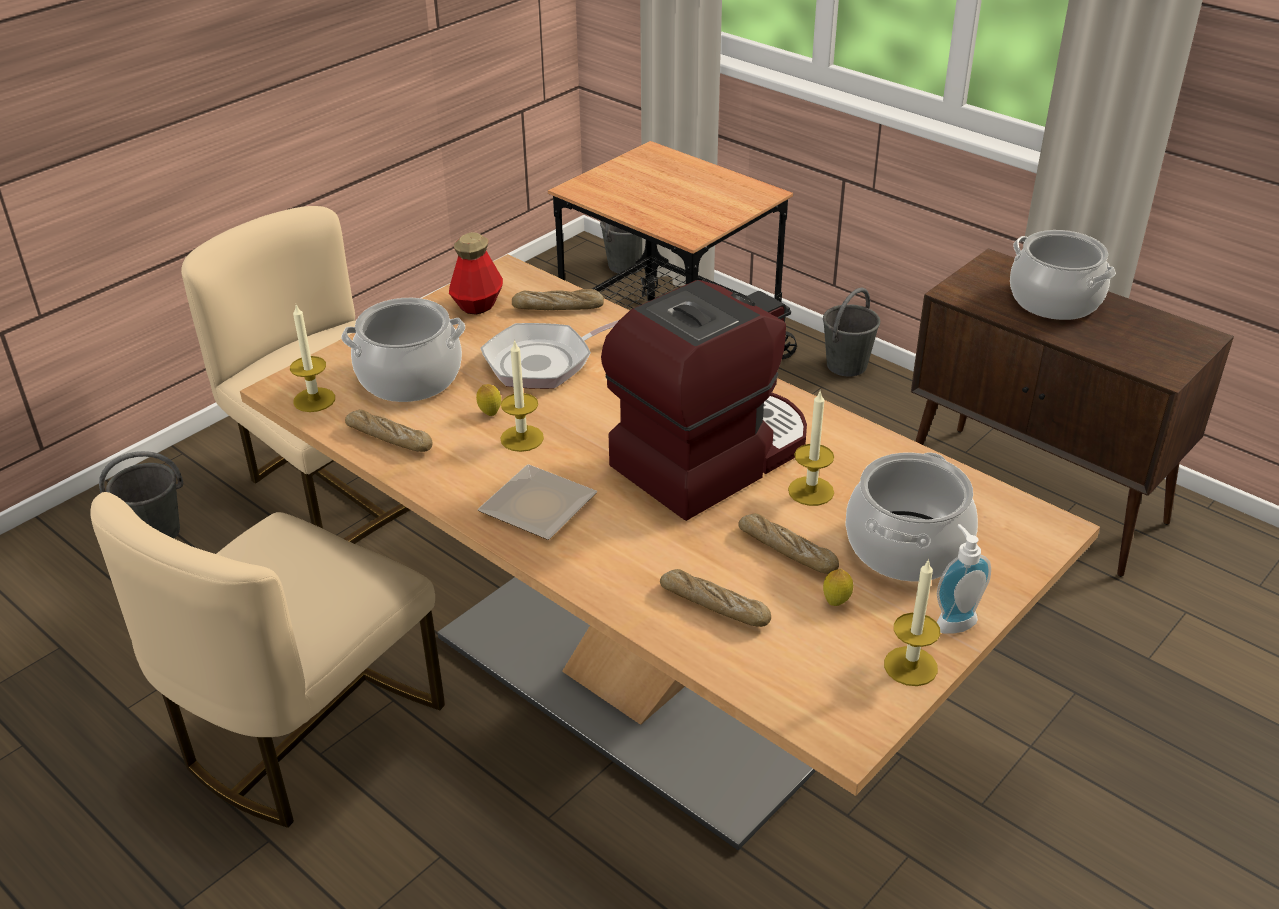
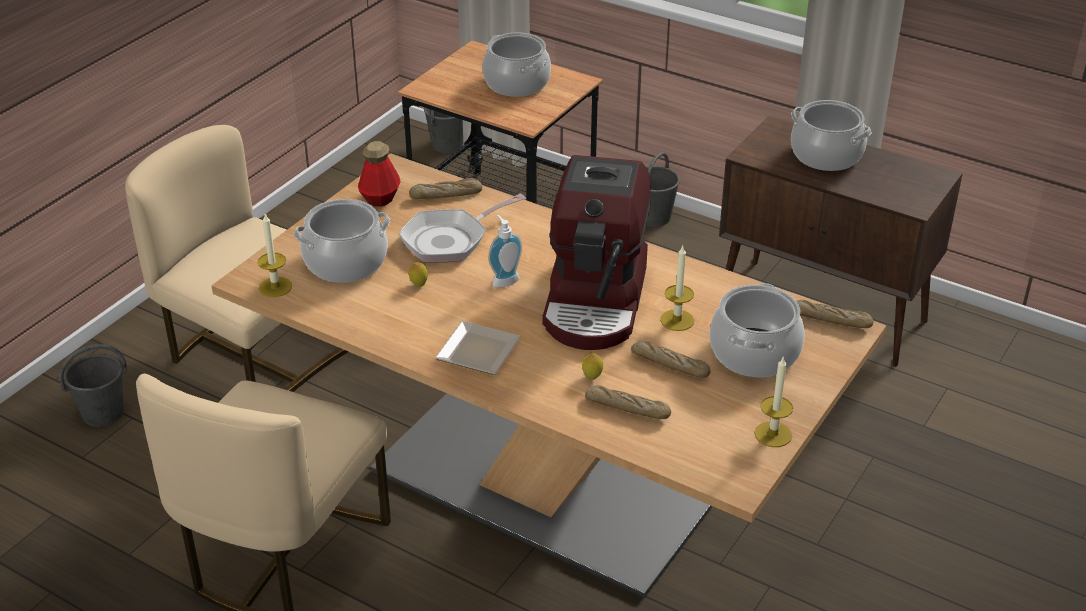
camera: 10 degrees left, 0 degrees up
(389, 439) = (346, 312): bread -> bread (830, 320)
(522, 438) = (450, 301): candle -> none
(690, 190) = (517, 83): none -> cooking pot
(710, 456) = (597, 301): coffee machine -> coffee machine turned 150 degrees clockwise
(836, 602) = (712, 397): lemon -> lemon (592, 377)
(953, 620) = (796, 401): soap dispenser -> soap dispenser (504, 280)

